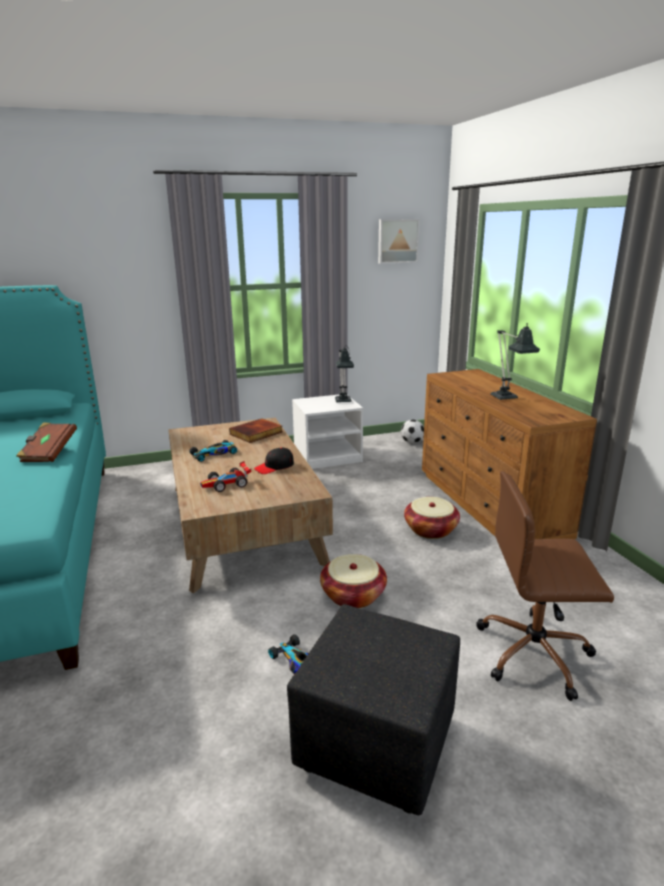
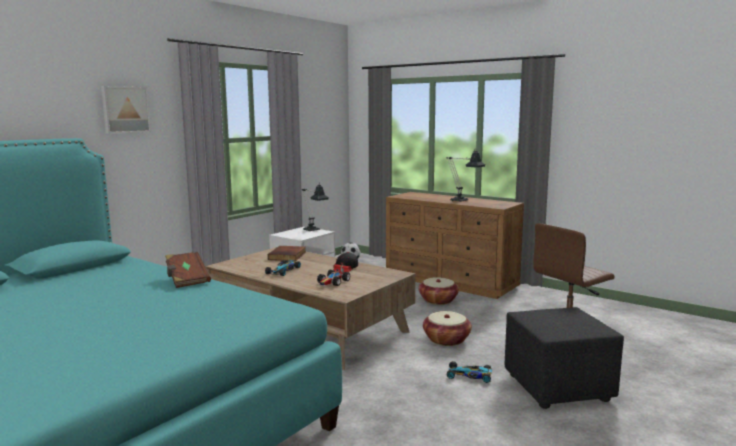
camera: 35 degrees left, 10 degrees down
(397, 241) = (322, 105): picture -> picture (125, 109)

